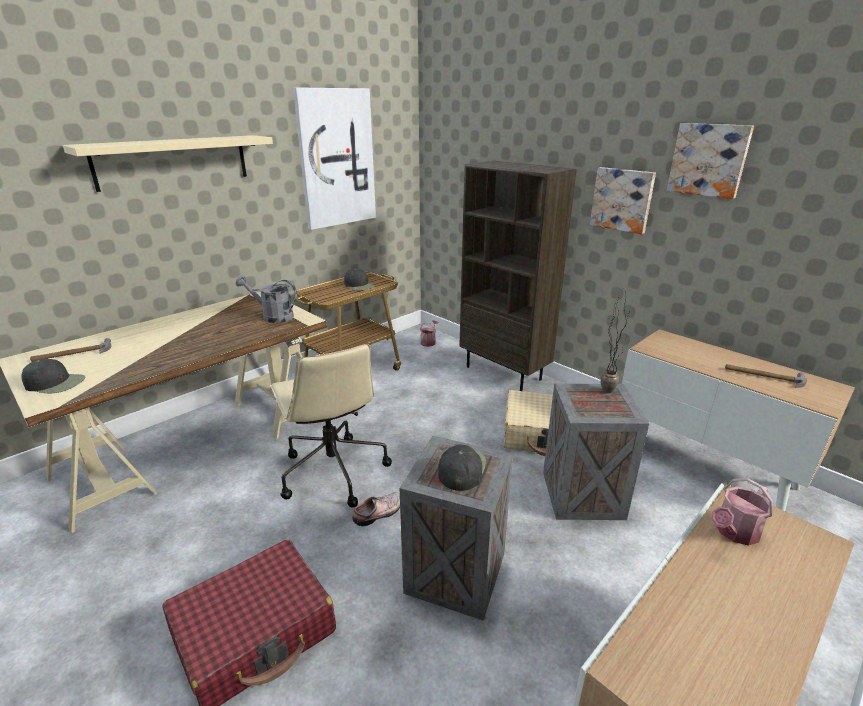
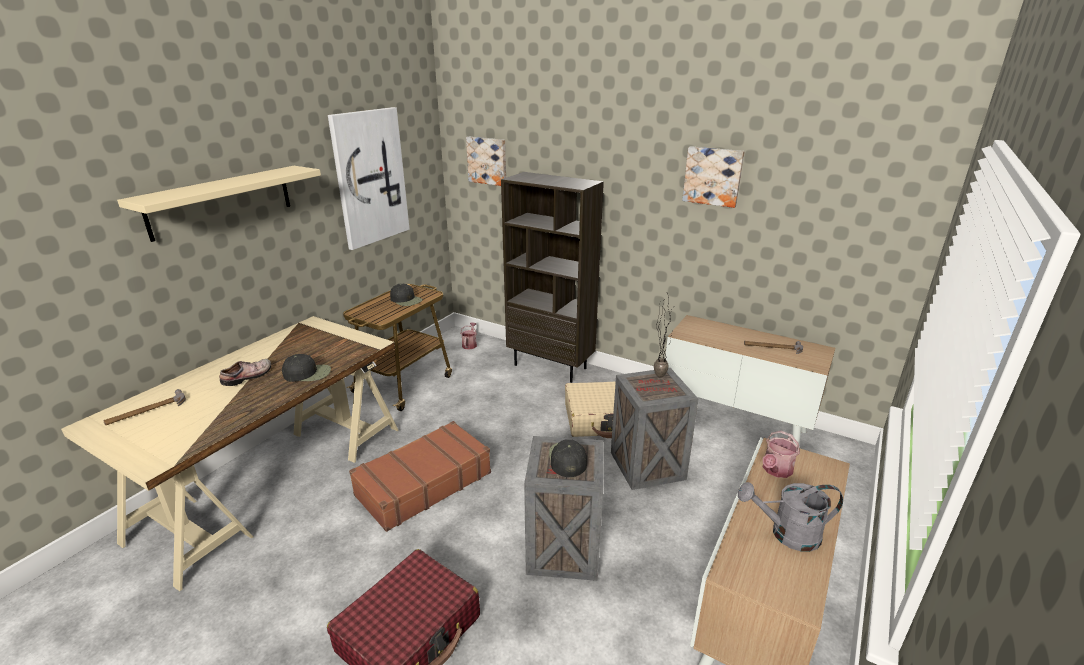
camera: 15 degrees left, 0 degrees up
(55, 383) = (151, 443): black cap -> black cap (308, 373)
(273, 316) = (338, 344): grey watering can -> grey watering can (786, 534)
(333, 471) = (423, 484): beige office chair -> brown suitcase
(379, 513) = (481, 513): shoe -> shoe (248, 377)
(622, 199) = (645, 207): picture -> picture (487, 160)

